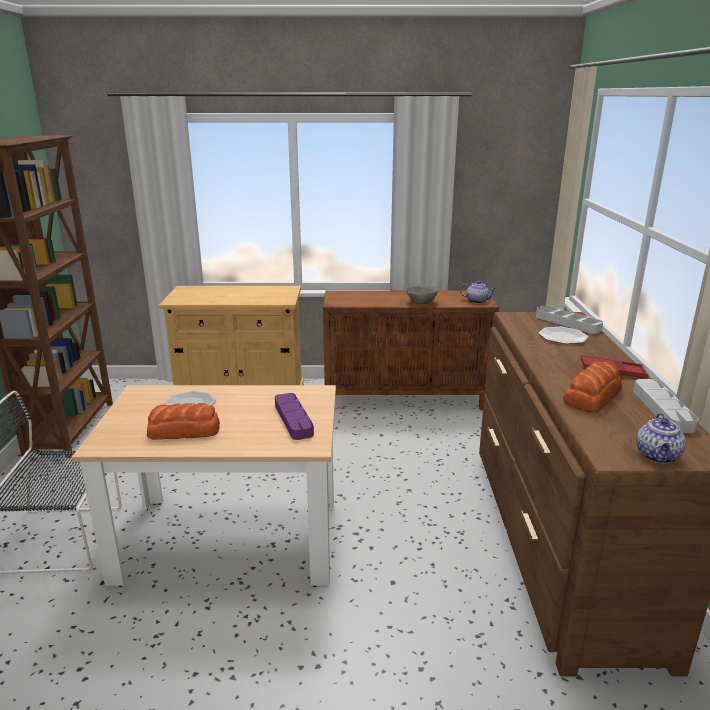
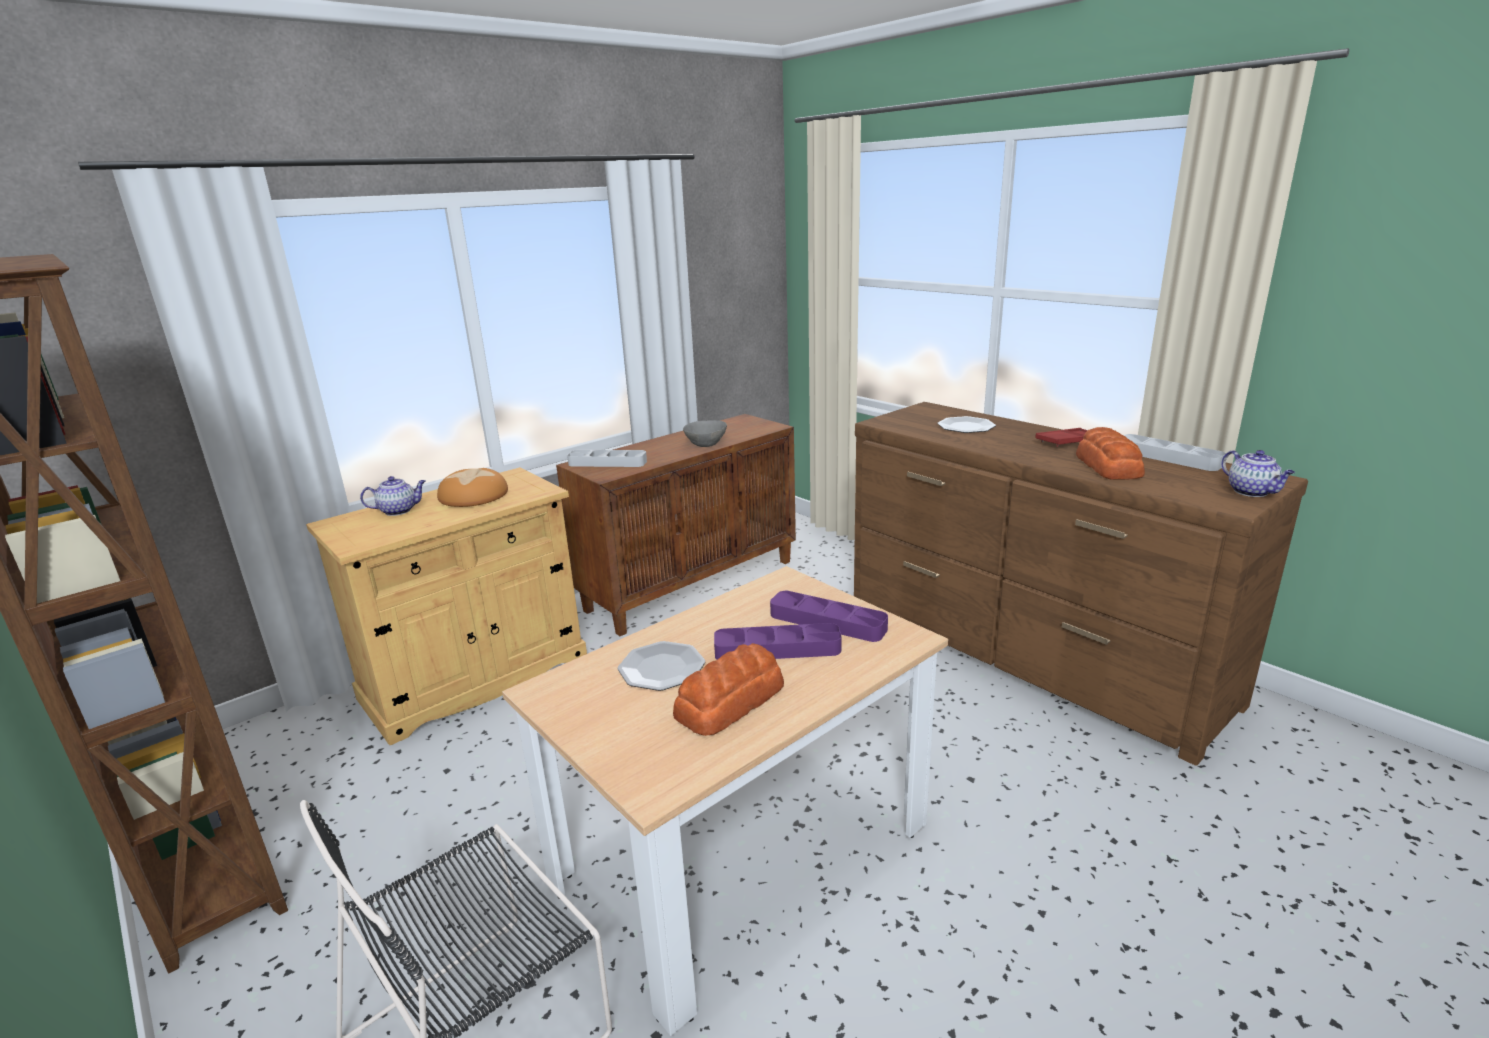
camera: 40 degrees left, 0 degrees up
(247, 420) = (777, 649): none -> purple tray
(254, 293) = (473, 495): none -> bread
(477, 301) = (760, 427): teapot -> teapot (399, 510)
(567, 323) = (939, 414): grey tray -> grey tray (607, 463)

